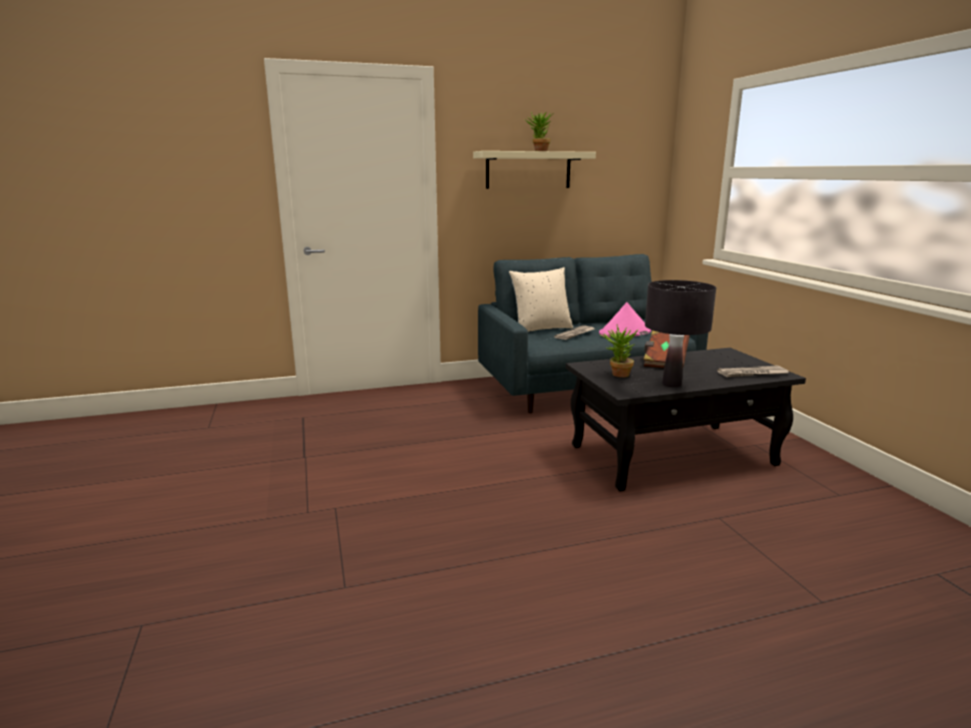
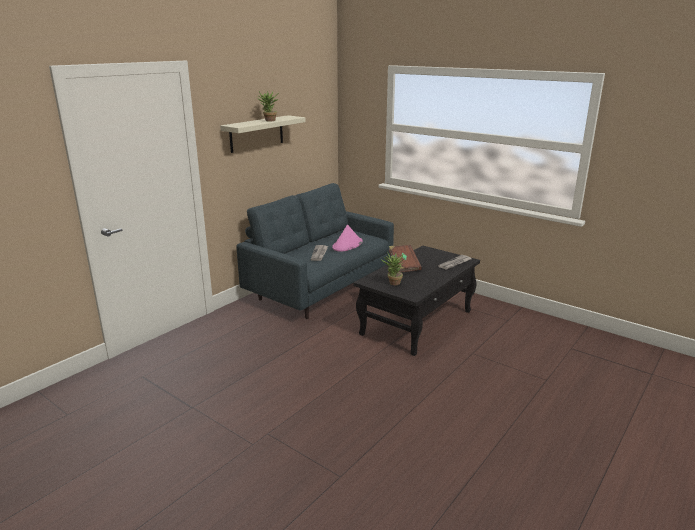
camera: 35 degrees left, 5 degrees up
(540, 329) = (290, 254): beige pillow -> none
(671, 384) = (428, 283): black table lamp -> none

